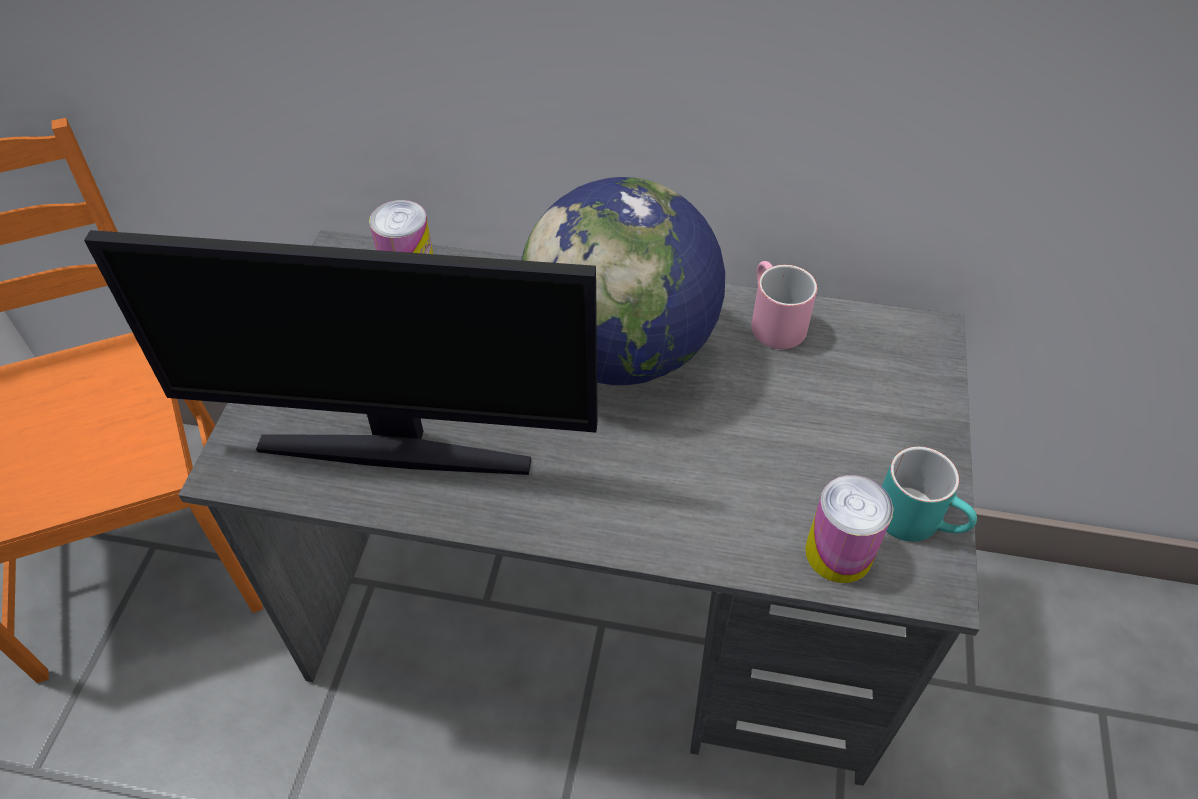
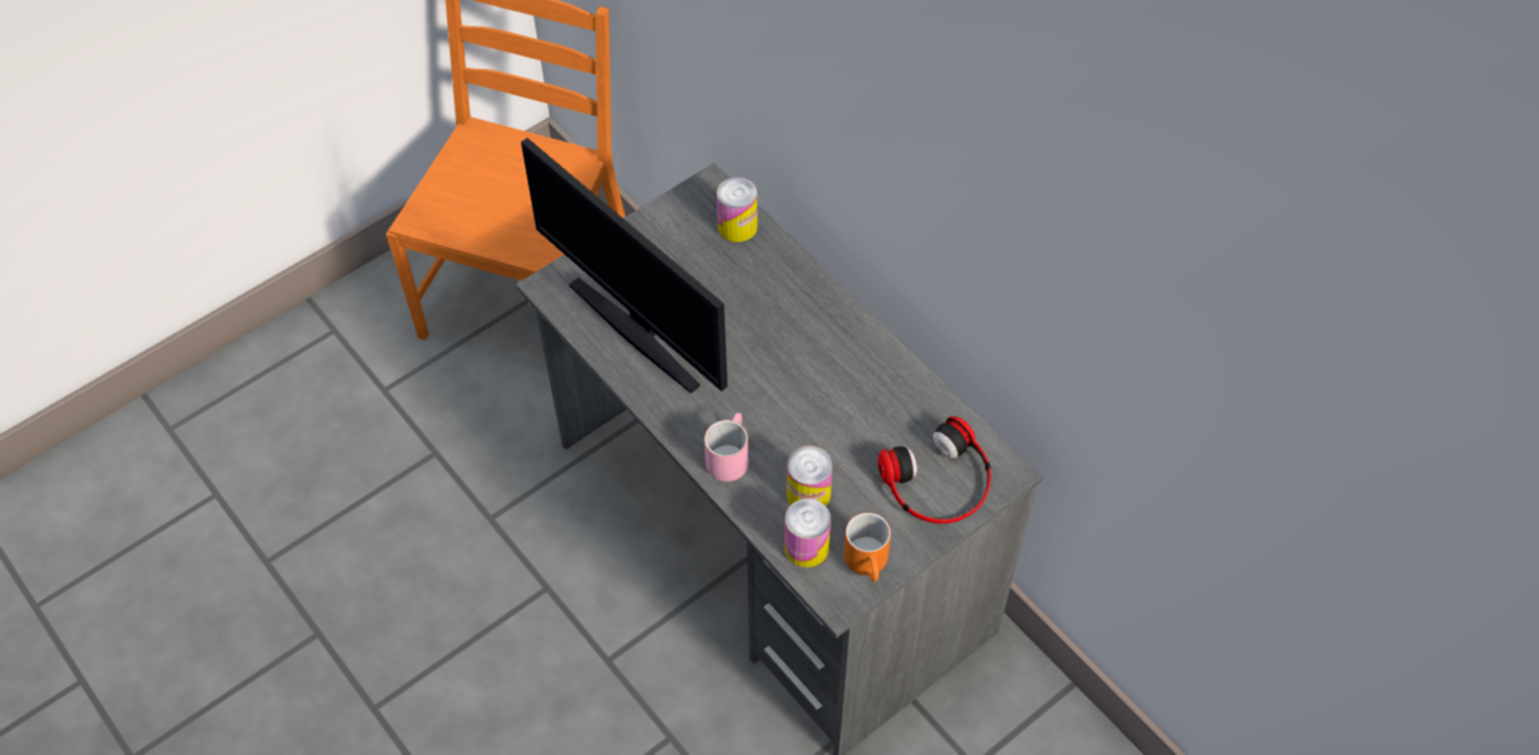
camera: 40 degrees right, 5 degrees up
(620, 350) = (809, 356): globe -> none
(771, 321) = (916, 399): pink mug -> pink mug (728, 455)
(776, 493) = (808, 494): none -> can
(884, 385) = (939, 482): none -> headphones
(920, 520) = (869, 564): turquoise mug -> orange mug

